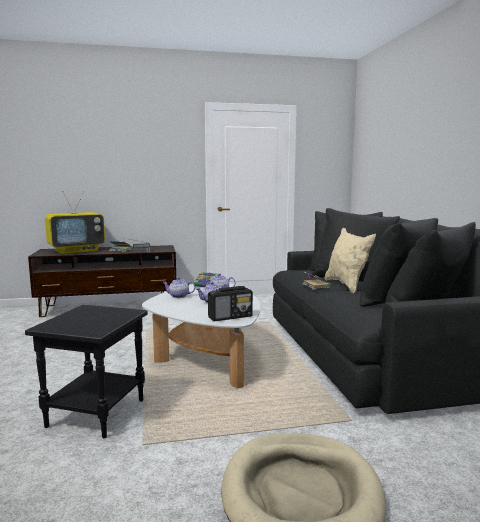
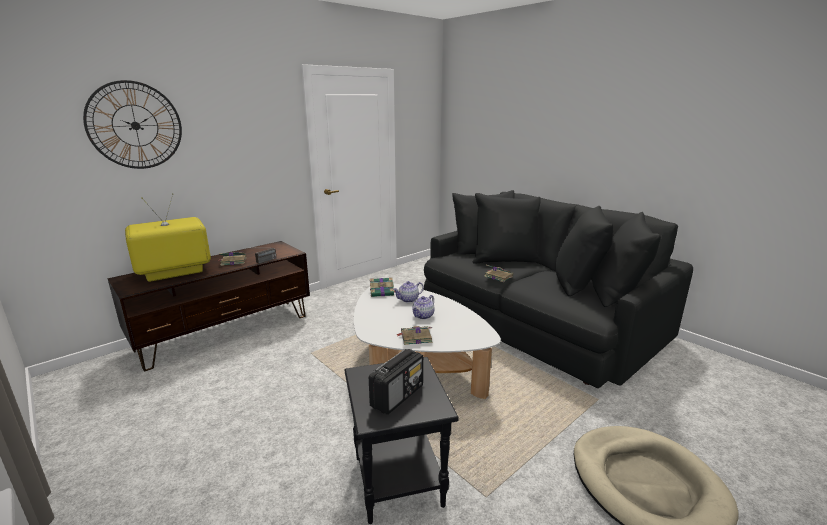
camera: 30 degrees left, 10 degrees up
(73, 144) = (135, 125): none -> wall clock
(77, 250) = (173, 272): television -> television turned 150 degrees counterclockwise
(178, 296) = (379, 316): teapot -> none
(181, 310) = (415, 337): none -> book
(230, 317) = (472, 334): radio -> radio (398, 395)
(346, 285) = (519, 270): beige pillow -> none

